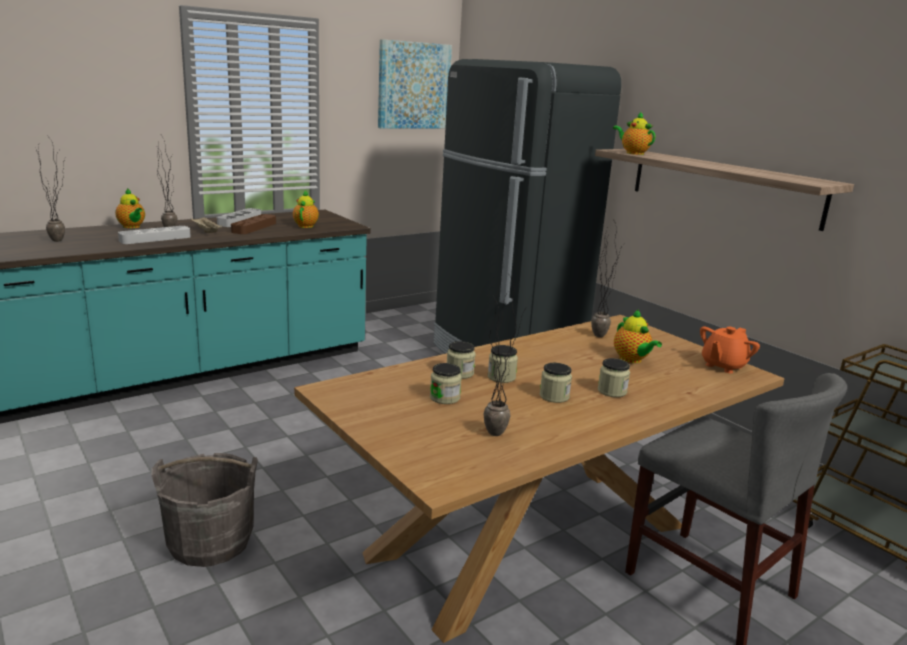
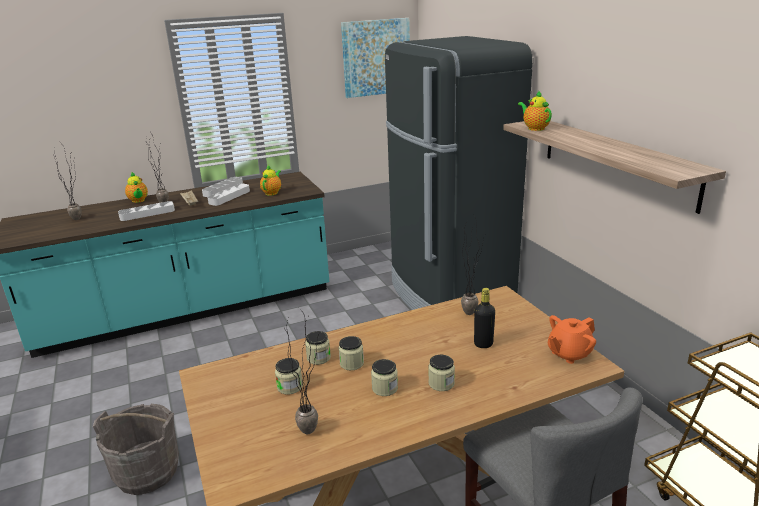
camera: 15 degrees right, 5 degrees up
(254, 227) = (229, 197): brown tray -> grey tray
(632, 360) = (483, 344): teapot -> black bottle

